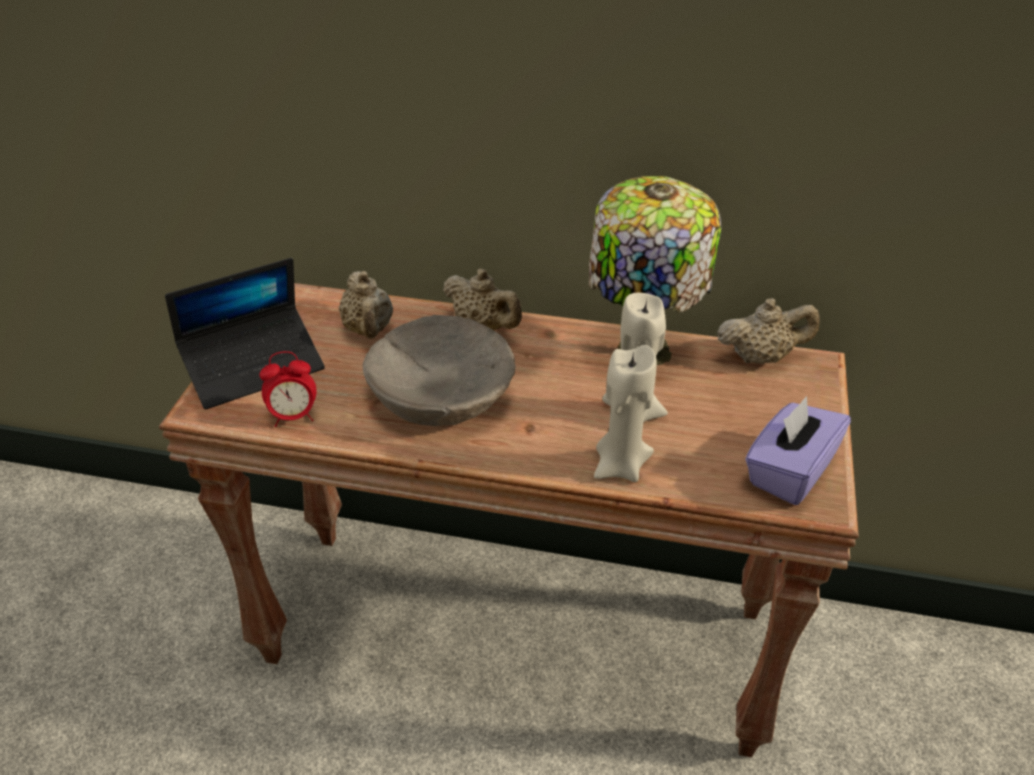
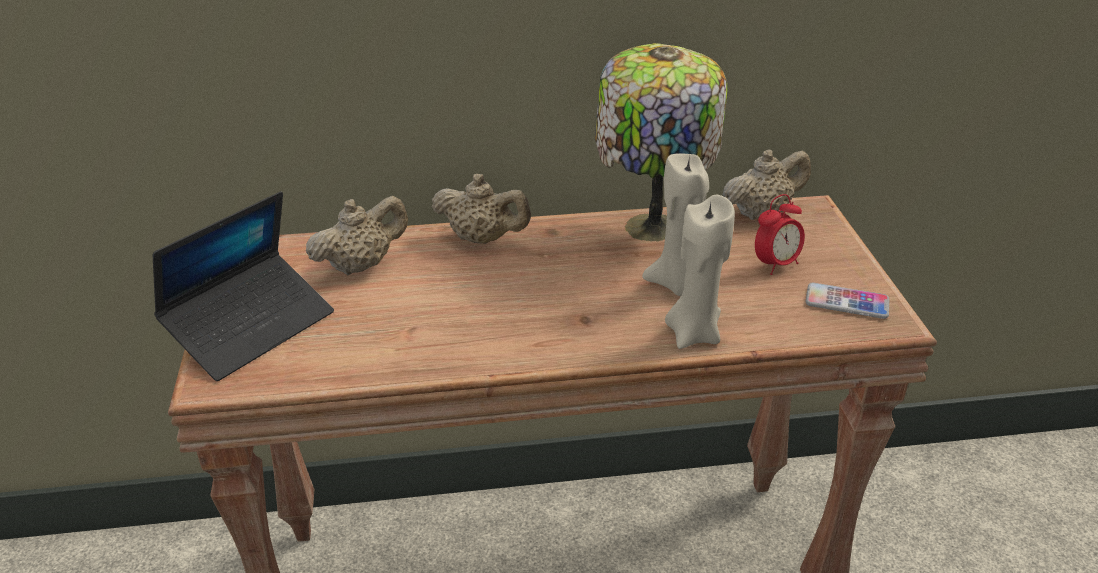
camera: 20 degrees left, 5 degrees down
(294, 416) = (326, 365): alarm clock -> alarm clock (775, 264)
(369, 330) = (361, 265): beige teapot -> beige teapot turned 90 degrees counterclockwise
(441, 395) = (477, 309): beige bowl -> none
(789, 471) = (846, 302): purple tissue box -> phone

